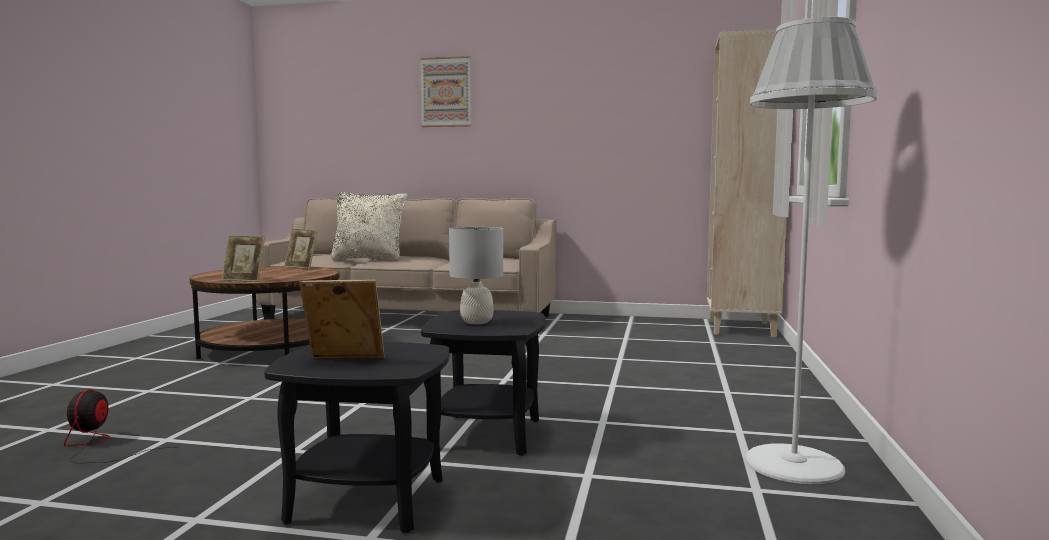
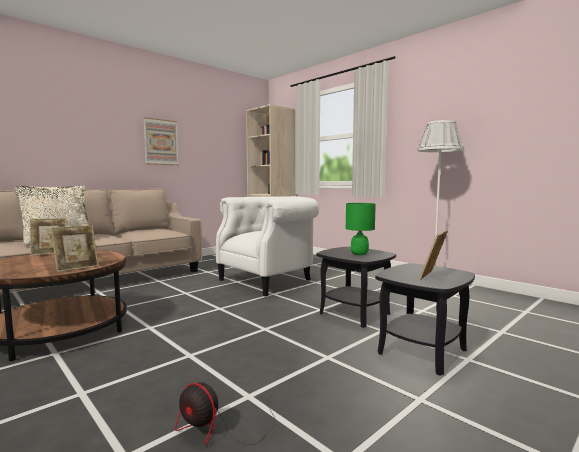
camera: 55 degrees left, 0 degrees up
(446, 92) = (83, 108): picture -> picture (161, 142)
(476, 323) = (360, 254): grey table lamp -> green table lamp
(566, 364) = (270, 280): none -> white armchair

